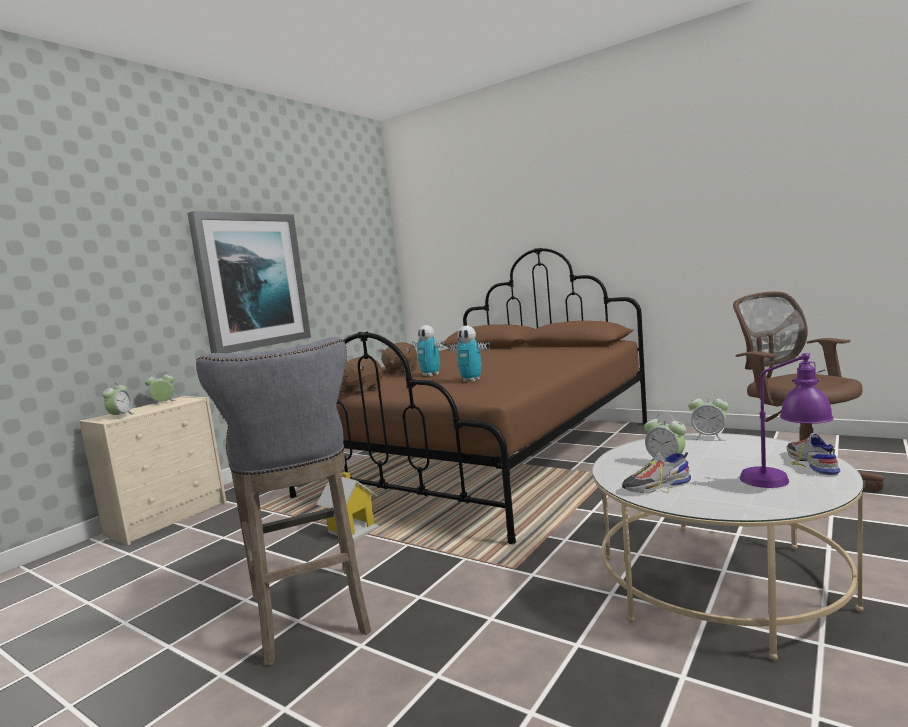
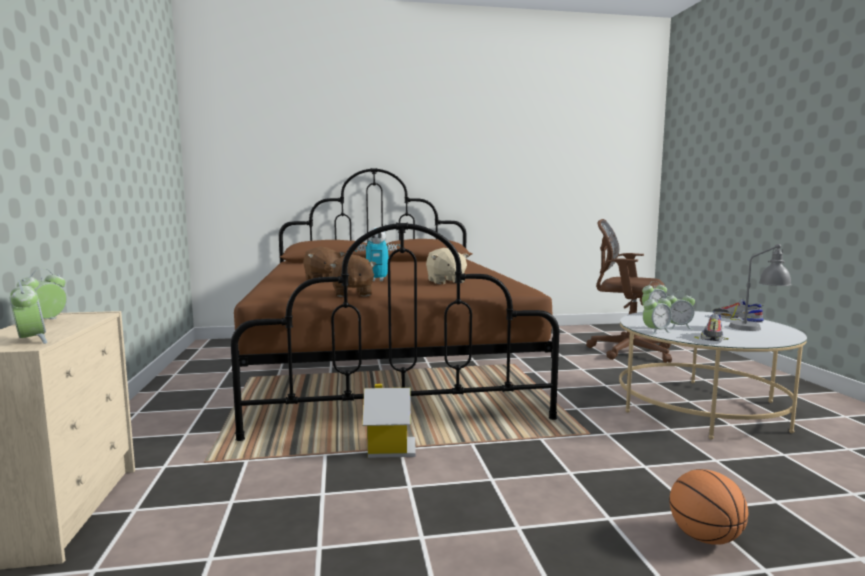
camera: 45 degrees left, 0 degrees up
(251, 281) = (90, 150): picture -> none
(311, 617) = (523, 520): grey stool -> none
(385, 700) = (705, 538): none -> basketball
(471, 380) = (445, 282): toy robot -> beige plush toy
(615, 464) = (656, 331): none -> alarm clock
(785, 483) = (757, 327): purple table lamp -> grey table lamp

